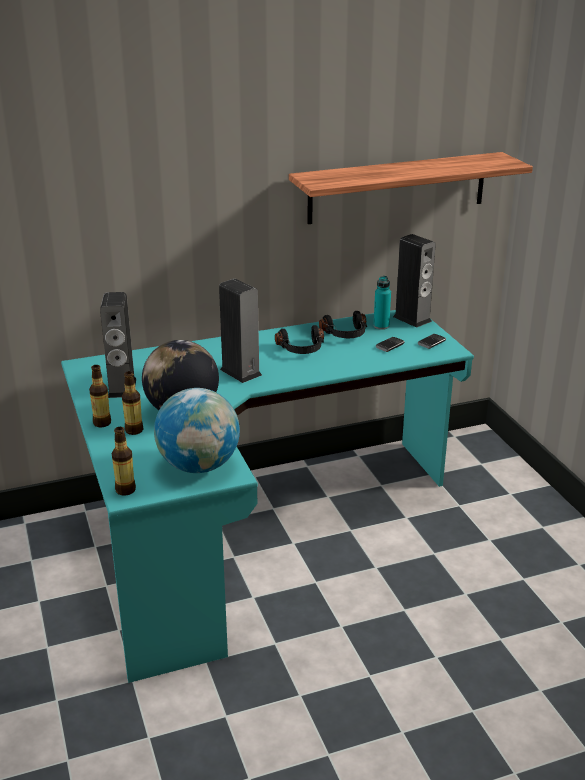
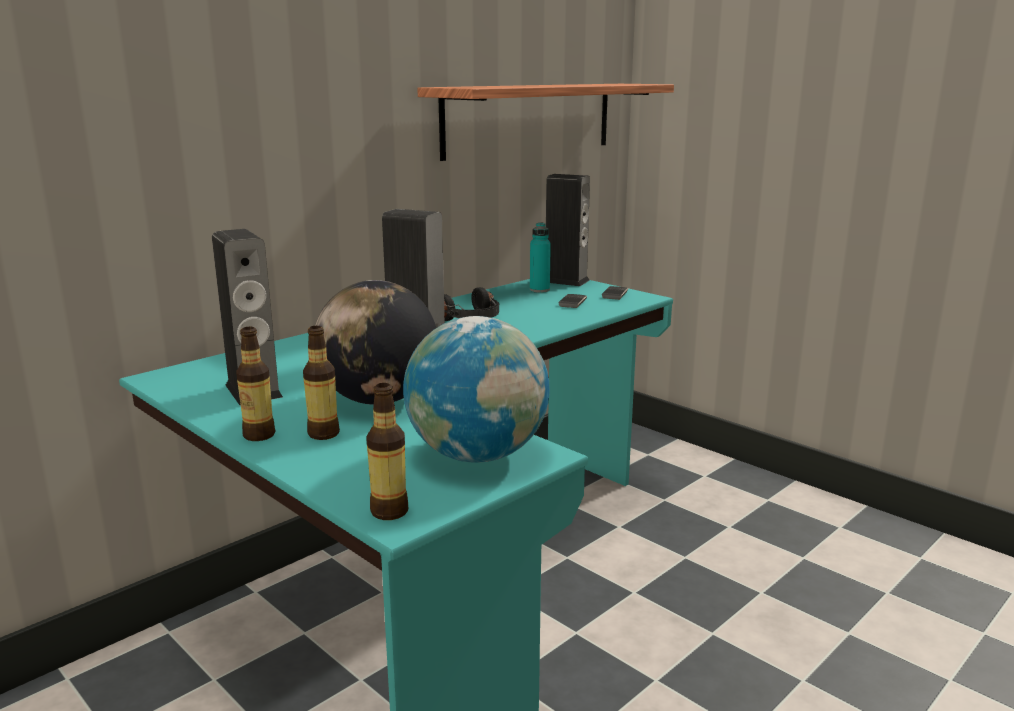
camera: 25 degrees left, 10 degrees down
(346, 335) = (508, 301): black headphones -> none

